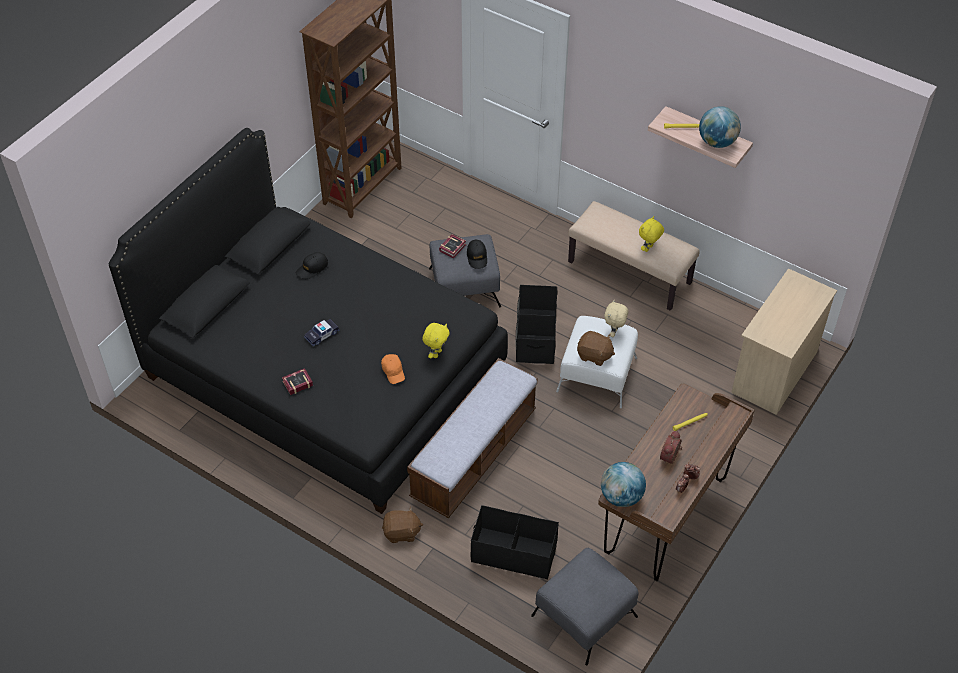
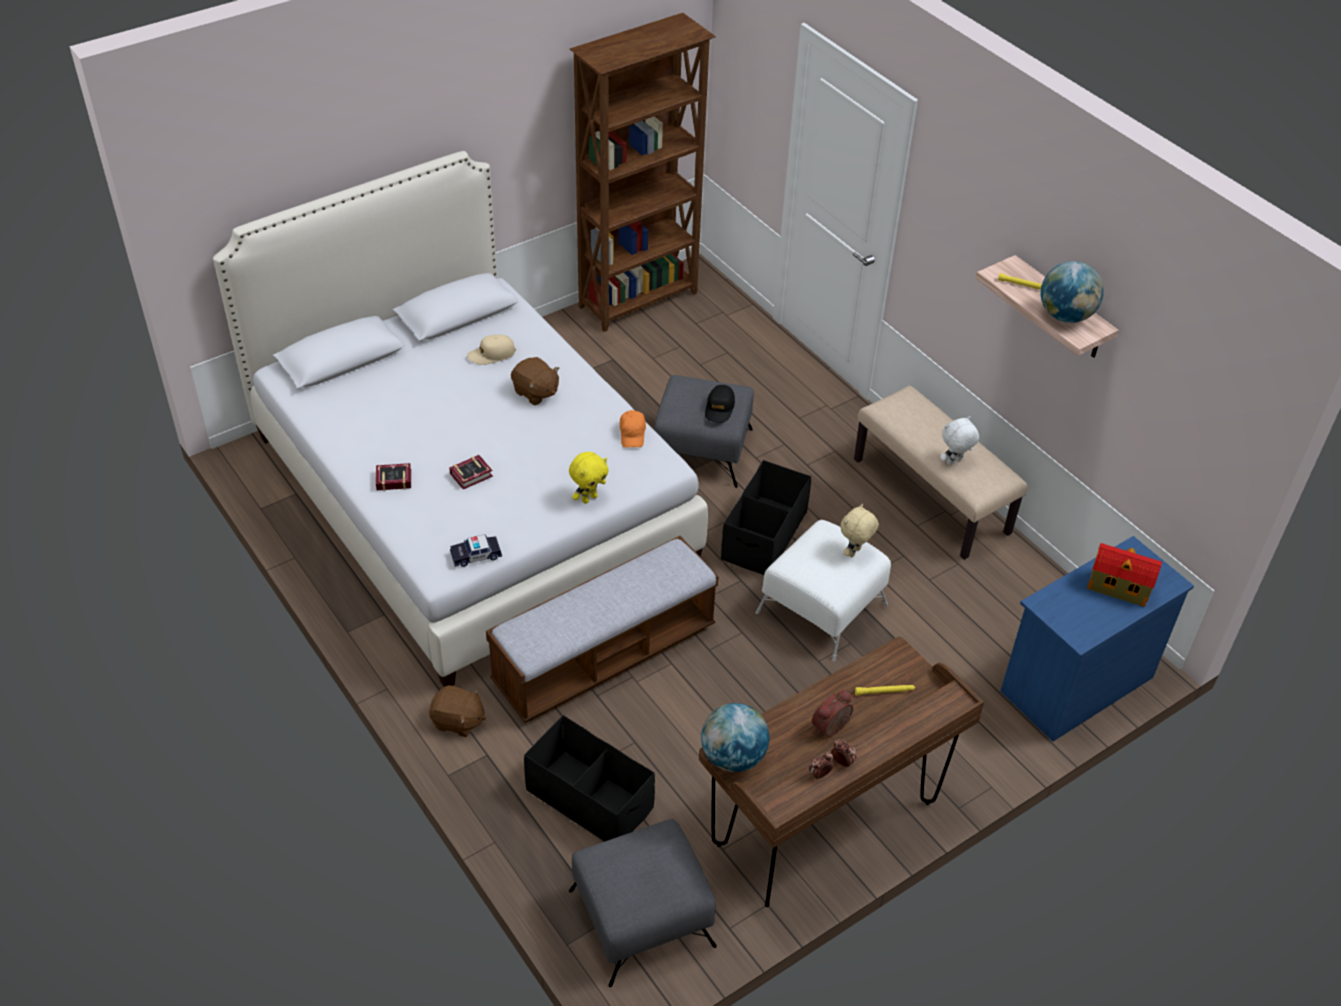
camera: 20 degrees right, 5 degrees down
(312, 268) = (492, 354): black cap -> beige cap
(322, 335) = (457, 433): toy car -> toy car (476, 555)
(324, 373) = (470, 497): black bed -> white bed
(393, 371) = (521, 503): orange cap -> orange cap (632, 434)
(453, 247) = (695, 389): book -> book (473, 475)
(594, 355) = (812, 573): brown plush toy -> brown plush toy (535, 392)
(649, 249) = (954, 462): yellow plush toy -> white plush toy
(774, 372) = (1076, 684): beige dresser -> blue dresser
(793, 306) = (1117, 587): none -> toy house

